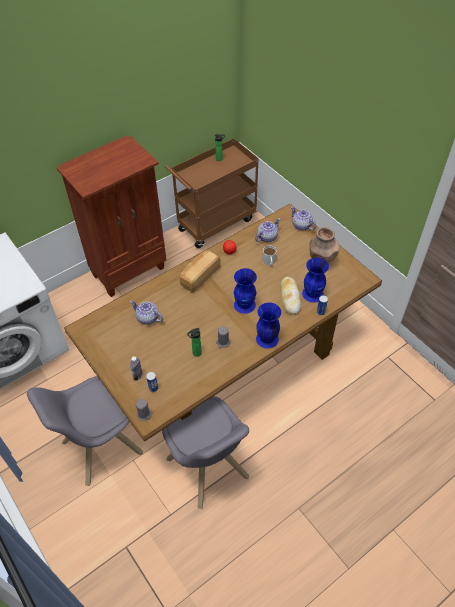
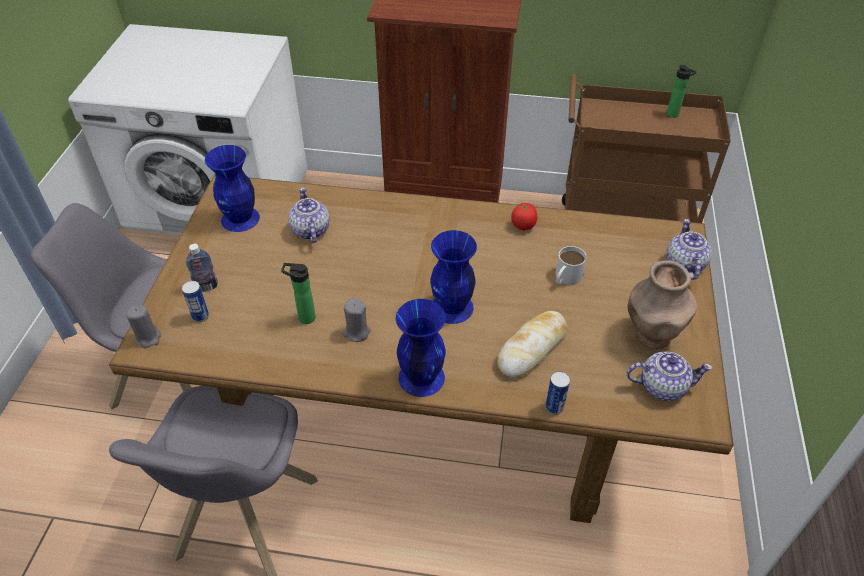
camera: 45 degrees right, 5 degrees down
(199, 276) = (440, 228): bread -> none
(267, 237) = (605, 244): teapot -> teapot (662, 386)
(313, 294) = (576, 372): blue vase -> blue vase (240, 219)

